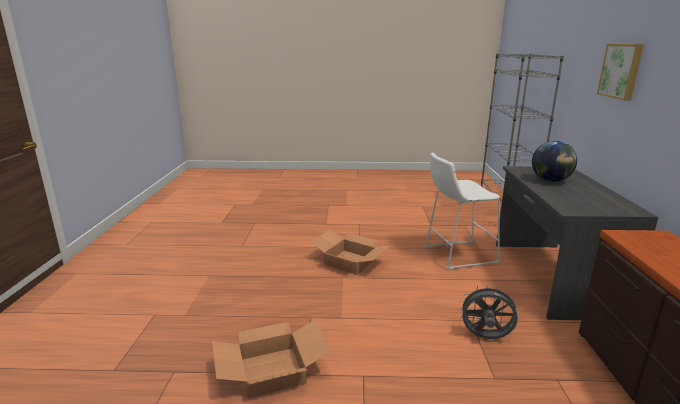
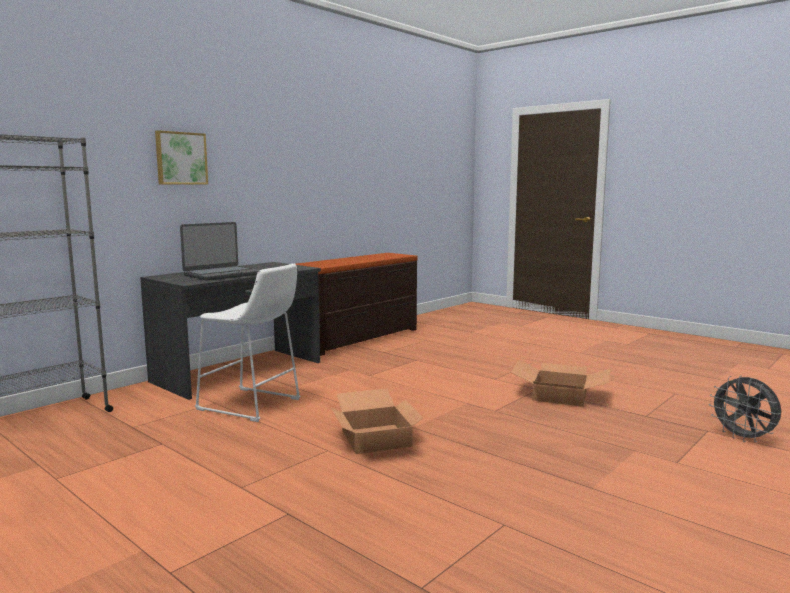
camera: 140 degrees left, 10 degrees down
(485, 338) = (382, 368): grey fan -> grey fan (743, 438)
(550, 181) = (222, 275): globe -> laptop

